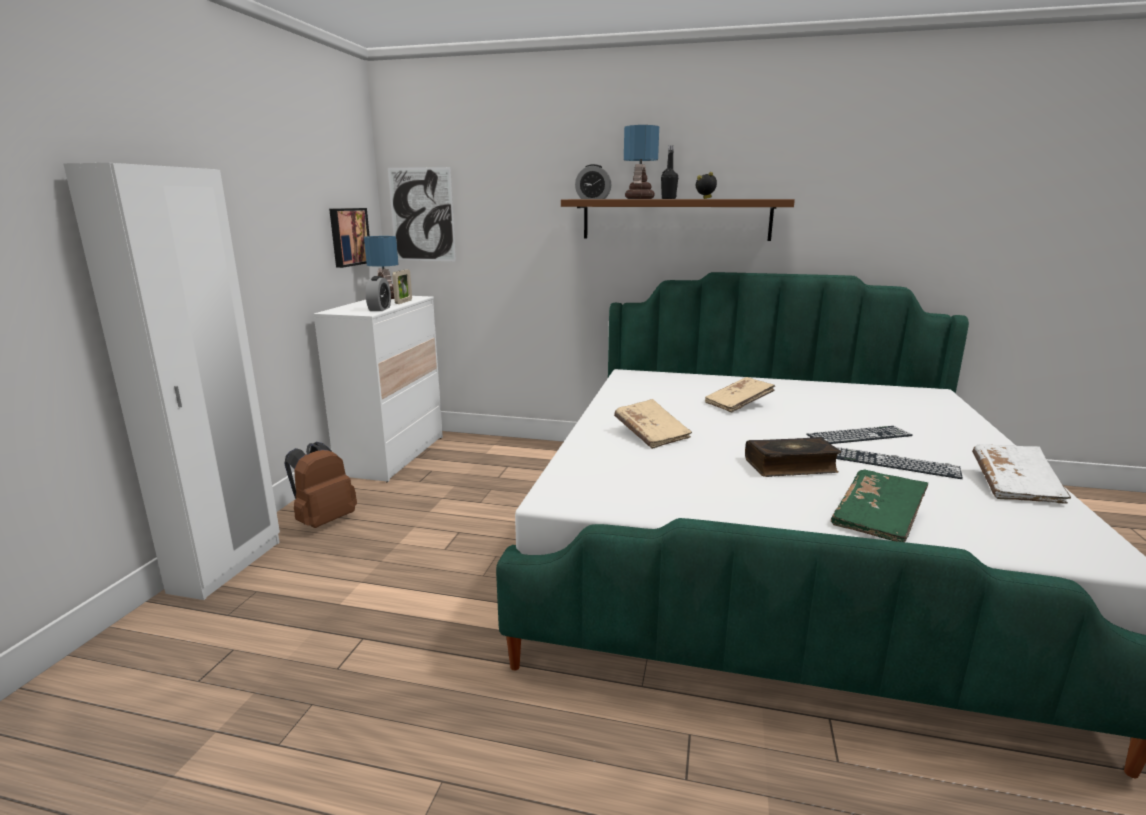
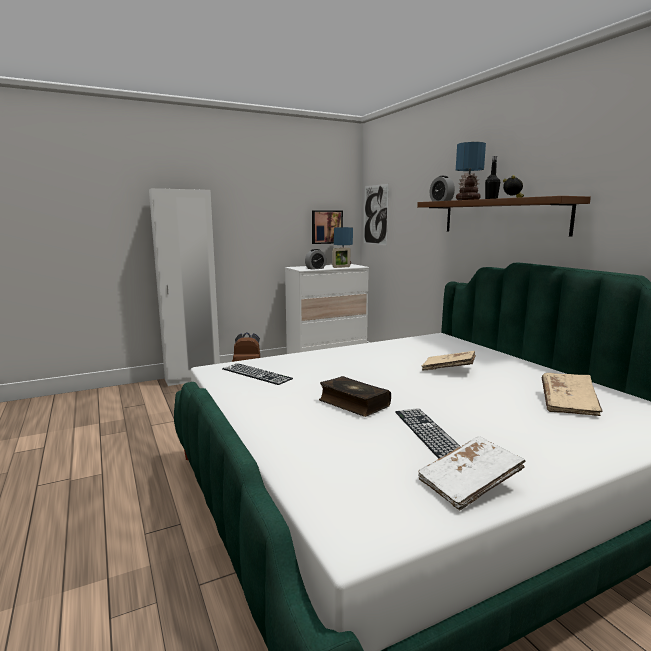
camera: 50 degrees right, 5 degrees down
(651, 434) = (338, 364): beige book -> beige book (568, 404)
(859, 435) = (468, 412): keyboard -> keyboard (256, 374)
(878, 519) = (300, 441): green book -> none

